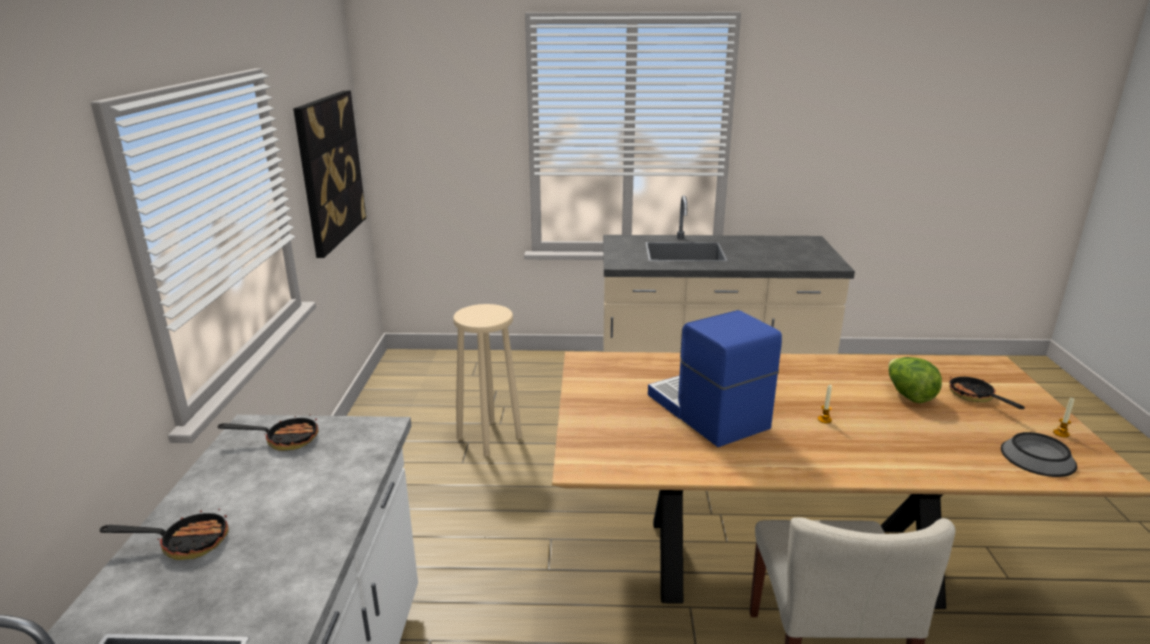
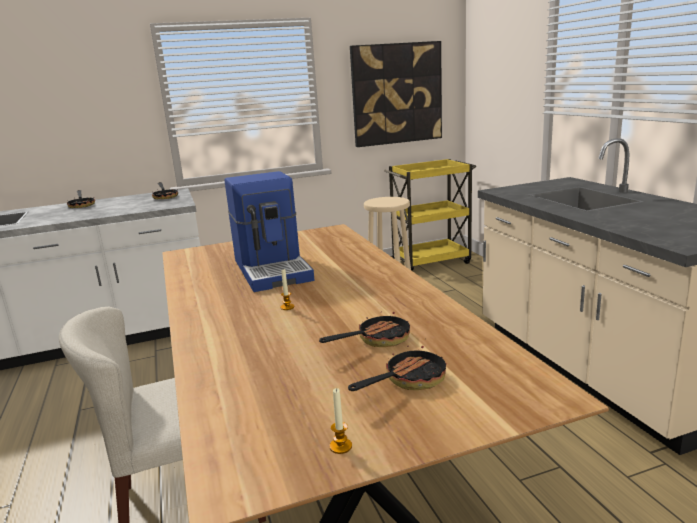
camera: 70 degrees right, 5 degrees down
(401, 379) = (431, 262): none -> yellow cart
(706, 412) = (273, 269): coffee machine -> coffee machine turned 120 degrees clockwise
(908, 395) = (377, 340): lettuce -> frying pan
(1037, 457) = (260, 423): bowl -> none

